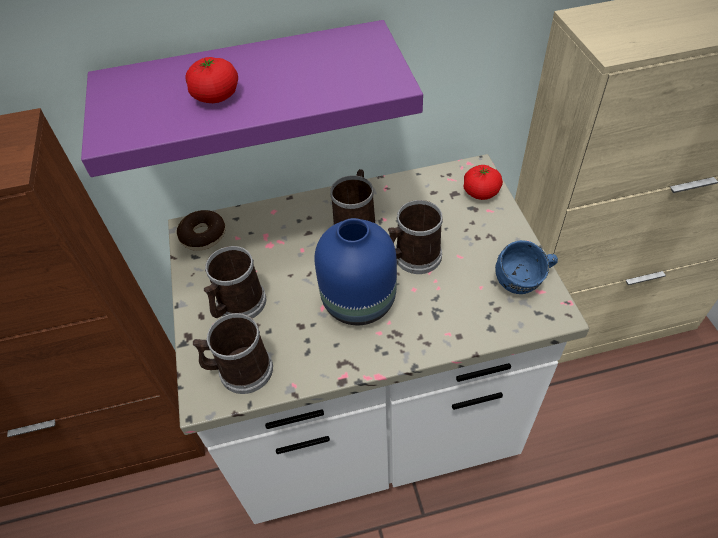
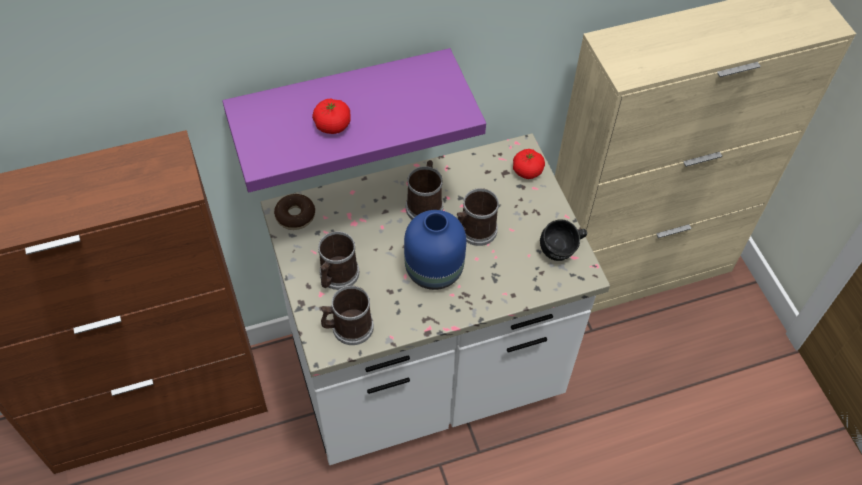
camera: 10 degrees left, 5 degrees up
(524, 283) = (562, 251): blue mug -> black mug

